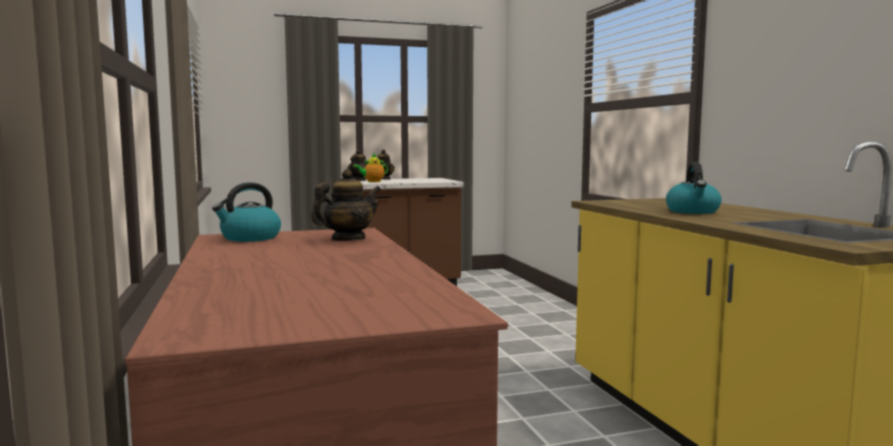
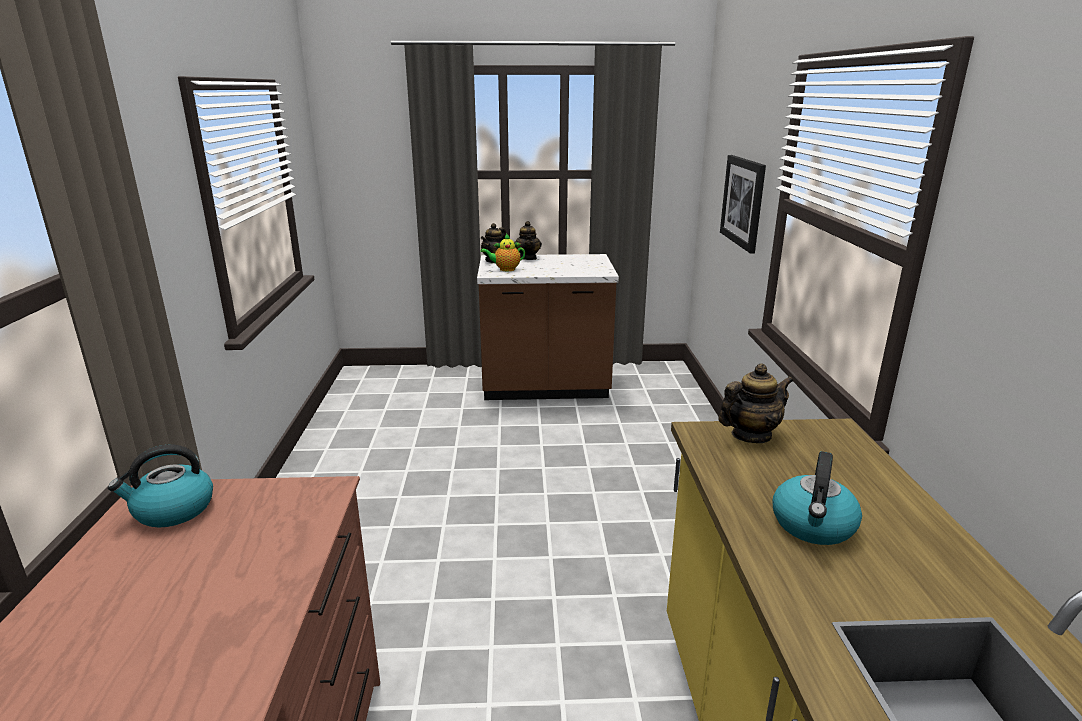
camera: 15 degrees right, 15 degrees up
(347, 240) = (275, 539): teapot -> teapot (750, 435)
(550, 121) = (743, 201): none -> picture

